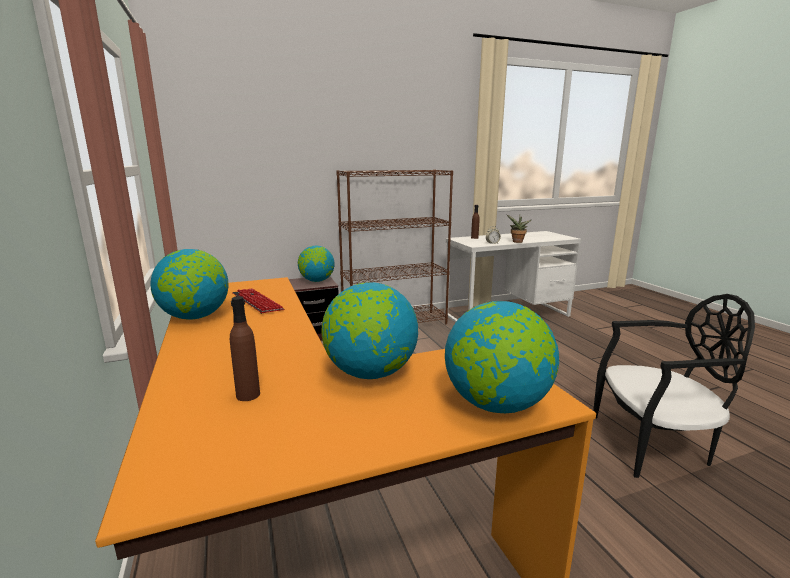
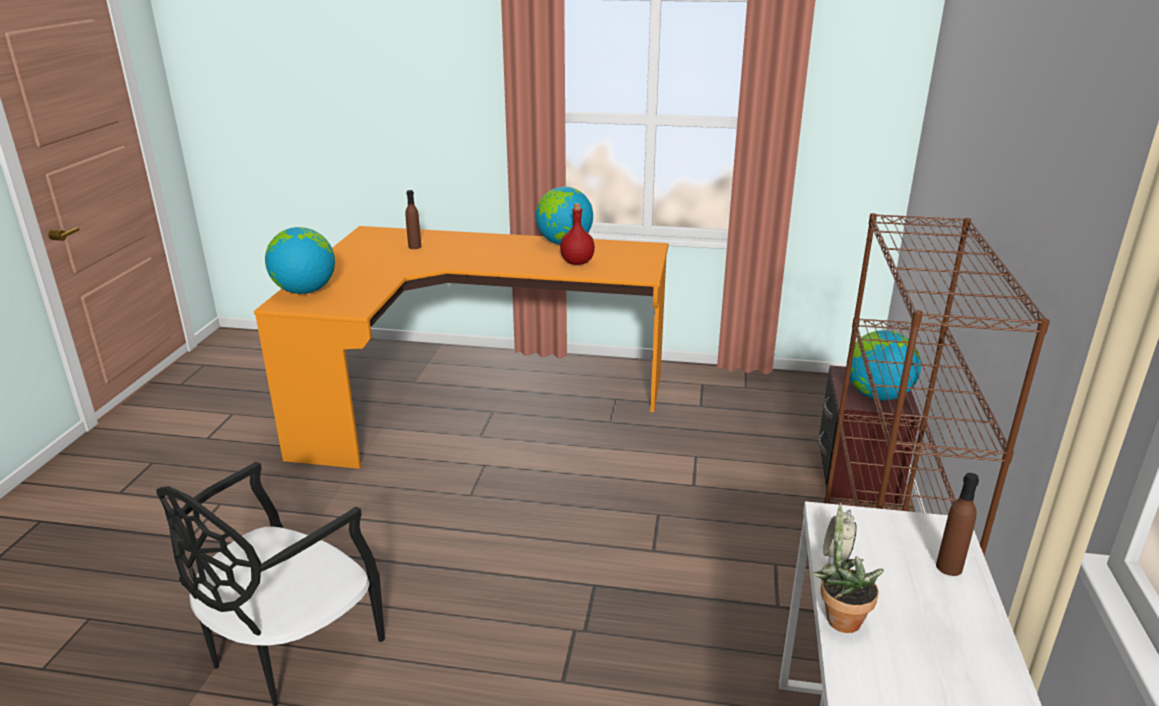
camera: 120 degrees right, 10 degrees up
(257, 302) = (577, 262): keyboard -> red bottle
(370, 373) = (389, 273): globe -> none

